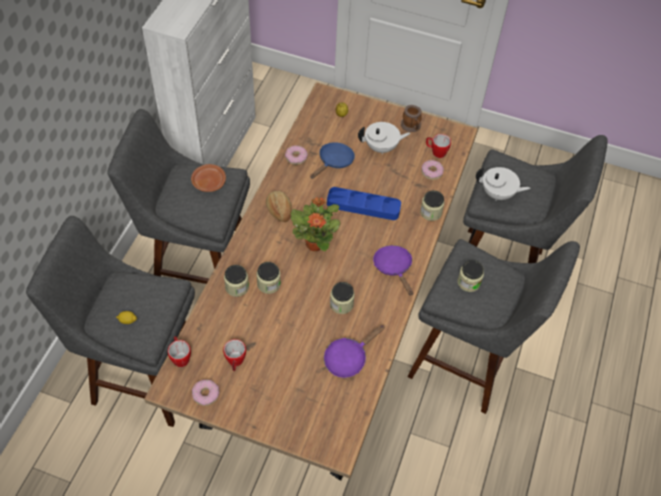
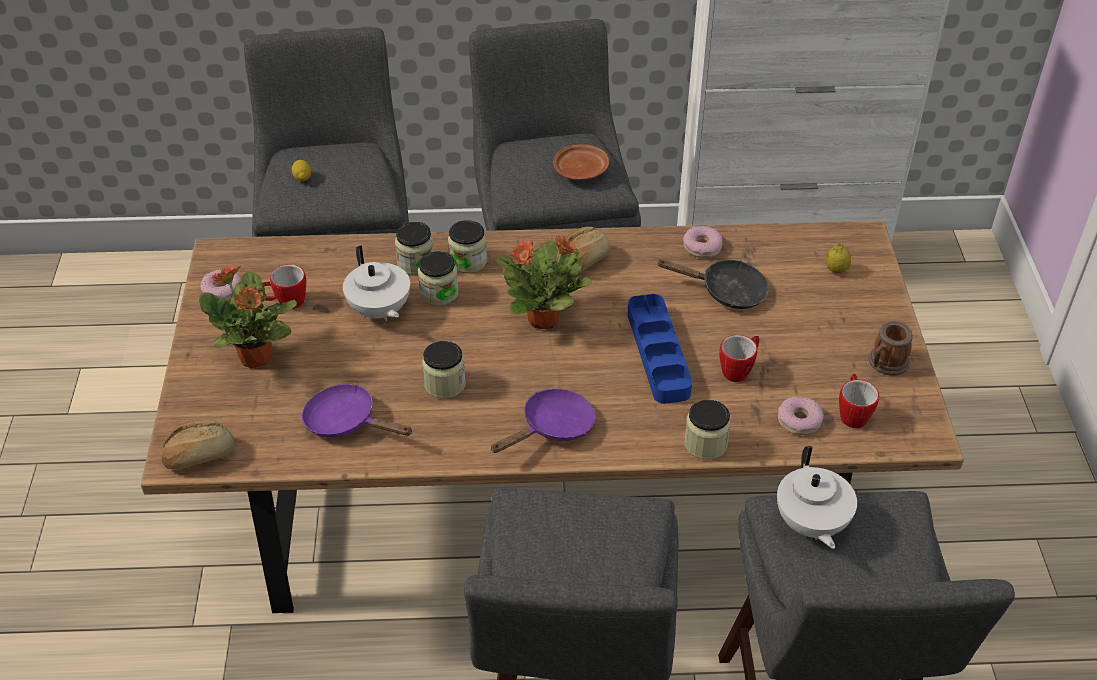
camera: 70 degrees right, 10 degrees down
(180, 357) = (273, 247): mug -> mug (739, 369)
(276, 390) = (256, 358): none -> potted plant
(334, 162) = (726, 291): blue frying pan -> black frying pan
(341, 438) = (199, 455): none -> bread
(381, 147) = (804, 339): white teapot -> white teapot (379, 311)
(468, 282) = (572, 531): jar -> jar (468, 261)

